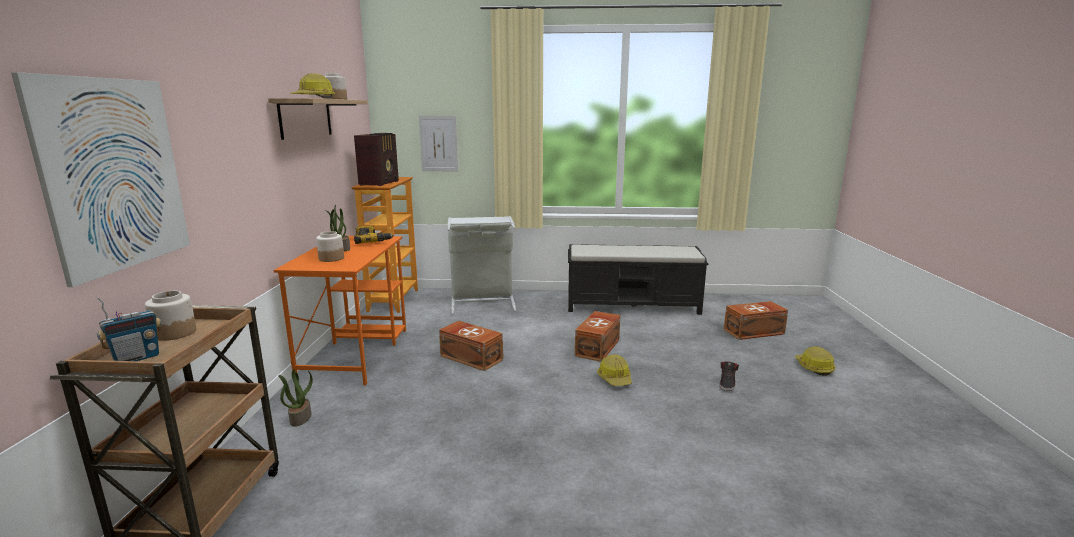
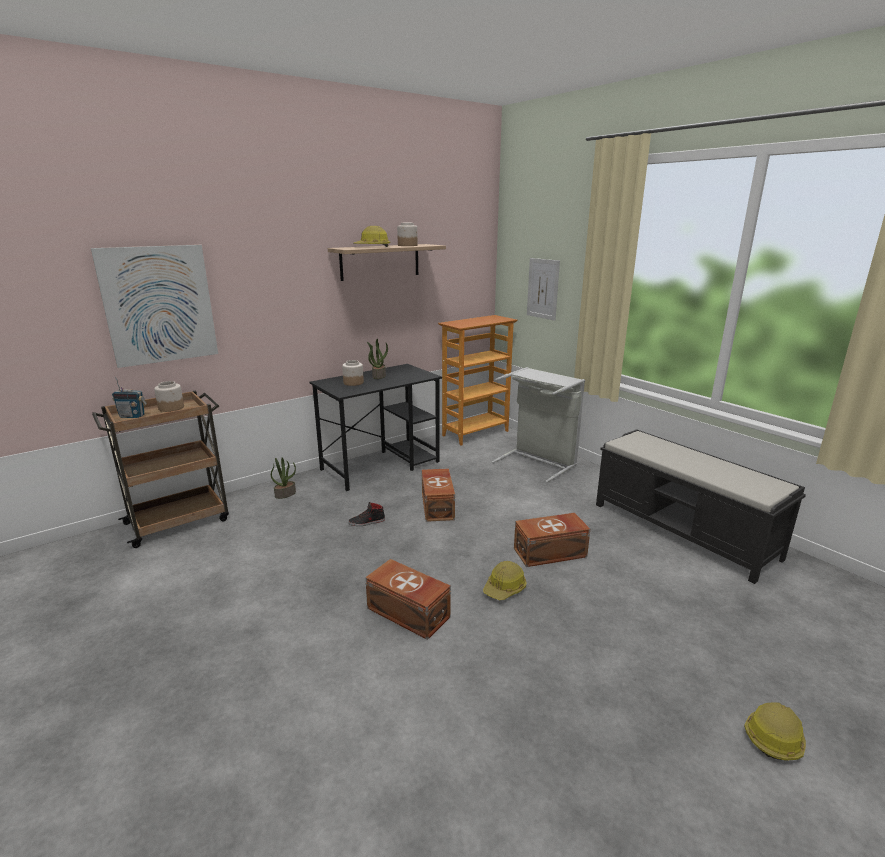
camera: 50 degrees right, 5 degrees up
(356, 353) = (381, 465): orange desk -> black desk
(372, 241) = (411, 375): power drill -> none
(380, 183) = (469, 322): radio -> none
(727, 383) = (604, 667): black shoe -> black shoe (367, 522)
(755, 332) = (787, 644): brown storage box -> brown storage box (408, 613)

